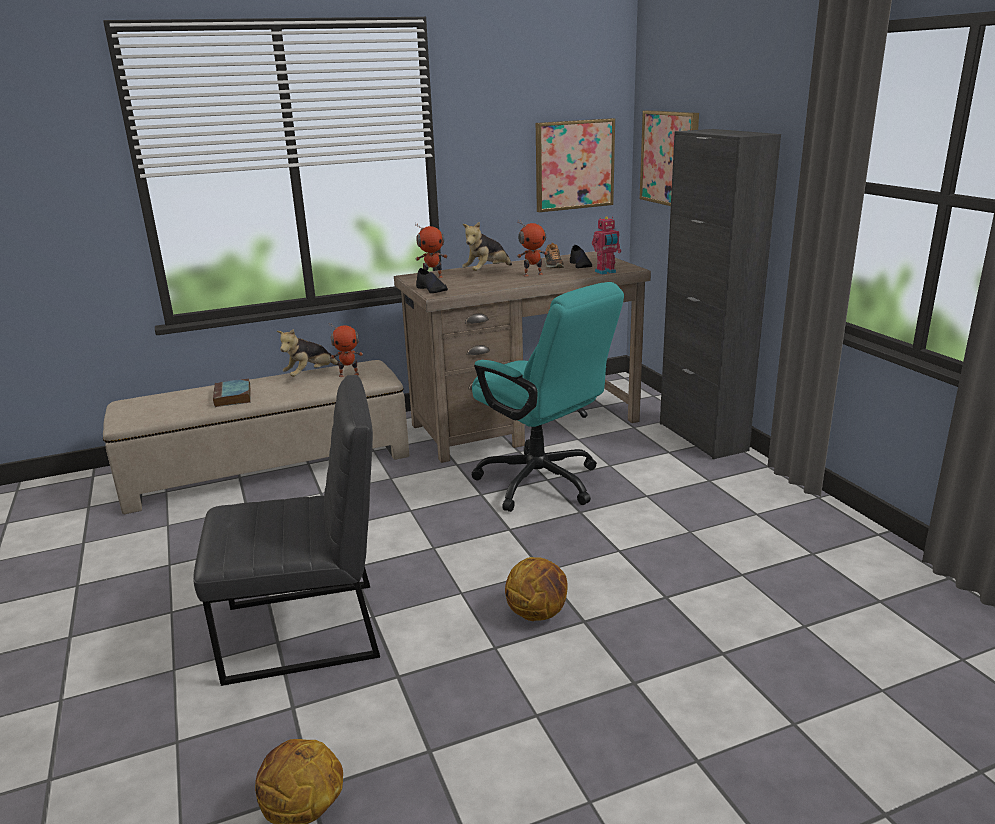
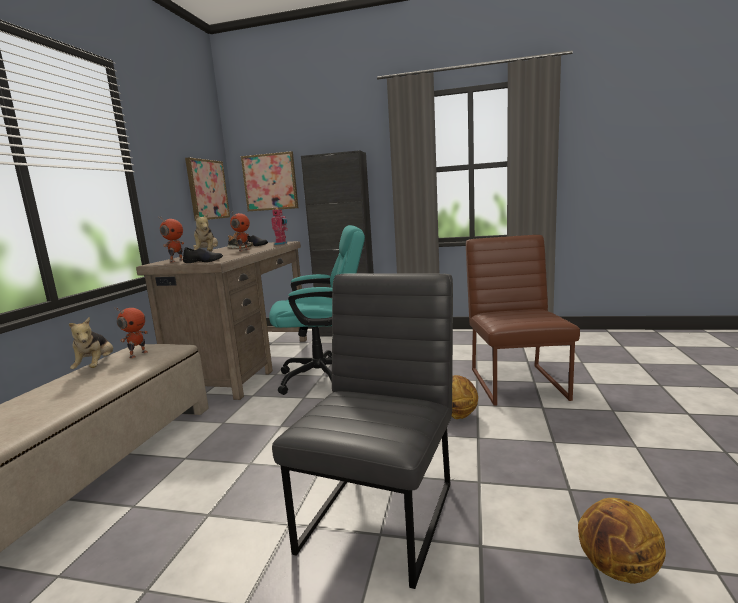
camera: 55 degrees left, 10 degrees down
(233, 397) = (48, 403): book -> none
(700, 636) = (517, 382): none -> brown chair

